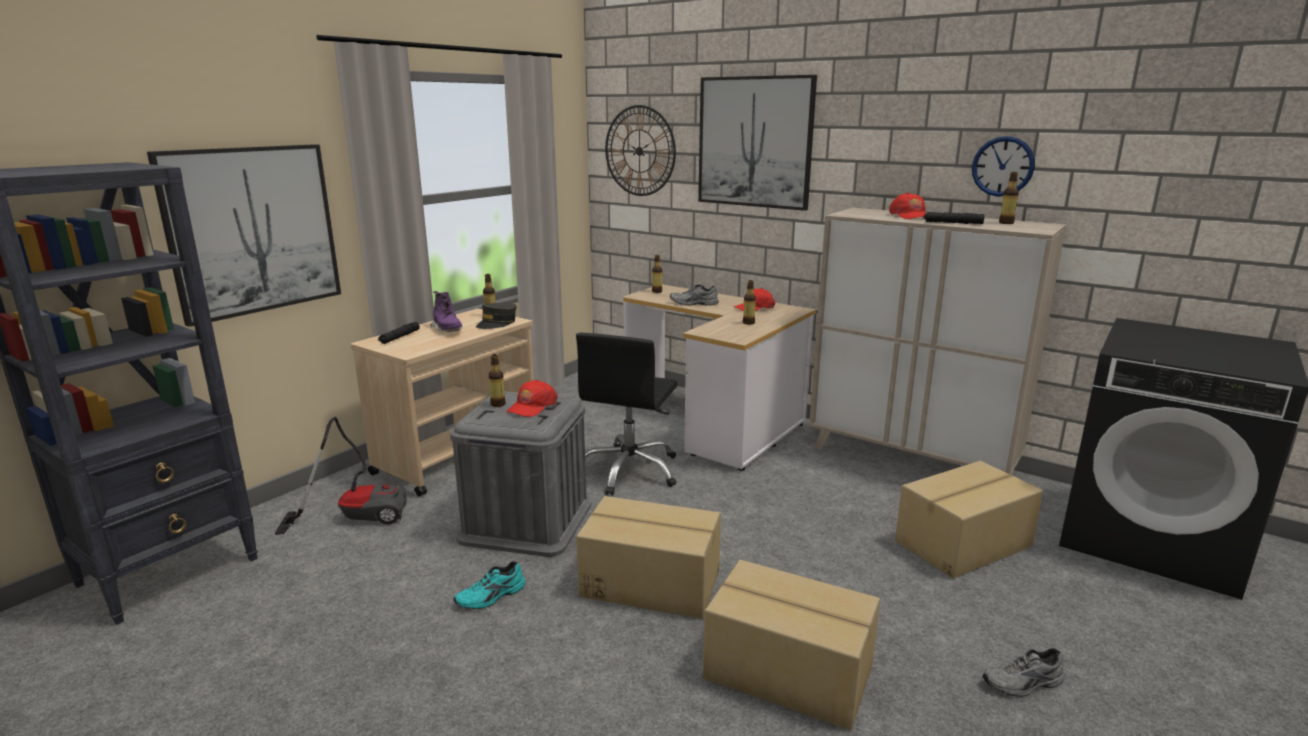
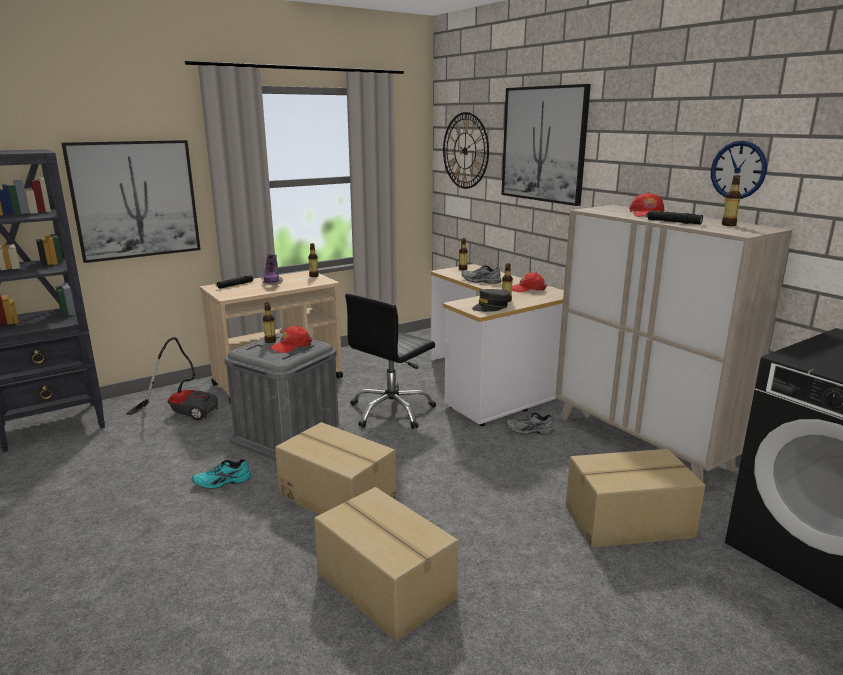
camera: 20 degrees right, 0 degrees up
(497, 323) = (311, 282): grey cap -> grey cap (491, 307)
(1024, 684) = (579, 649): grey shoe -> grey shoe (529, 431)

